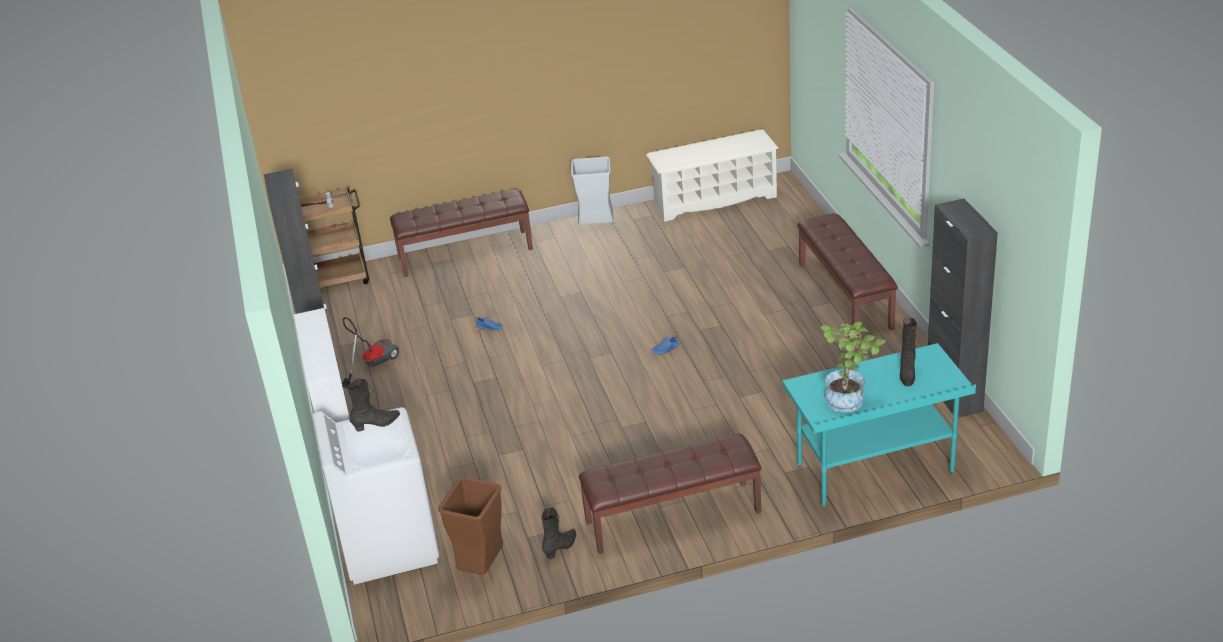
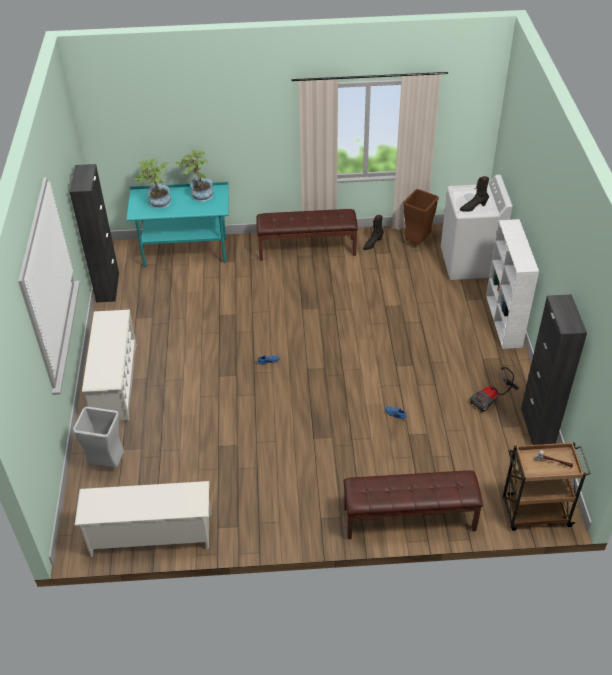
camera: 170 degrees left, 10 degrees up
(597, 227) = (276, 523): grey trash can -> grey trash can (107, 463)
(846, 296) = (115, 382): brown bench -> white shoe rack
(907, 373) = (157, 204): black boot -> potted plant

